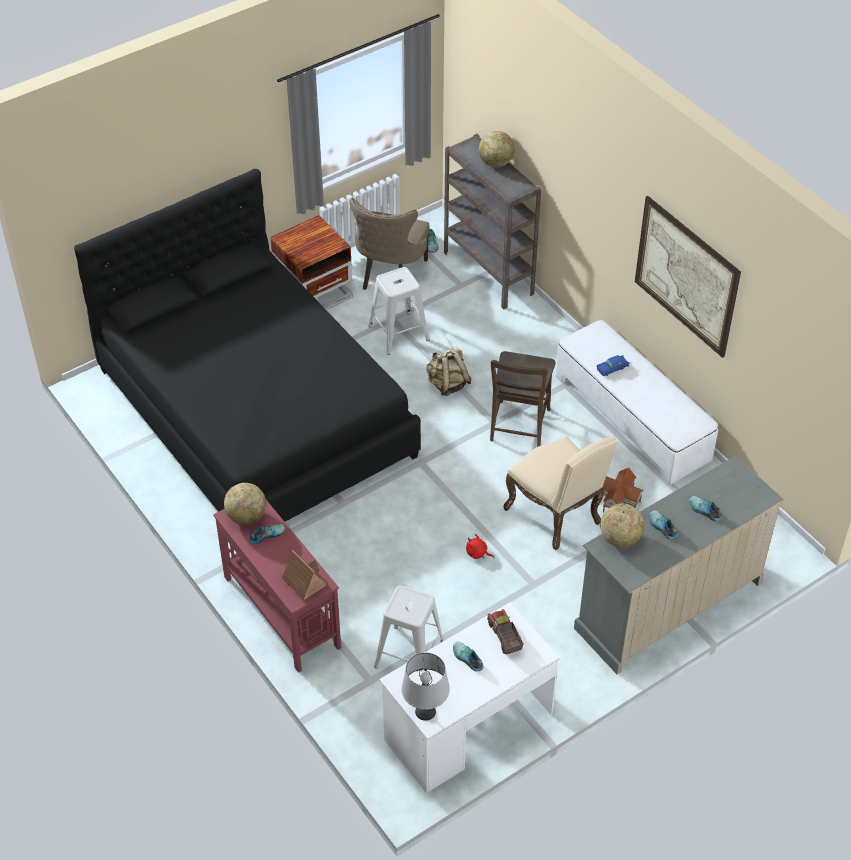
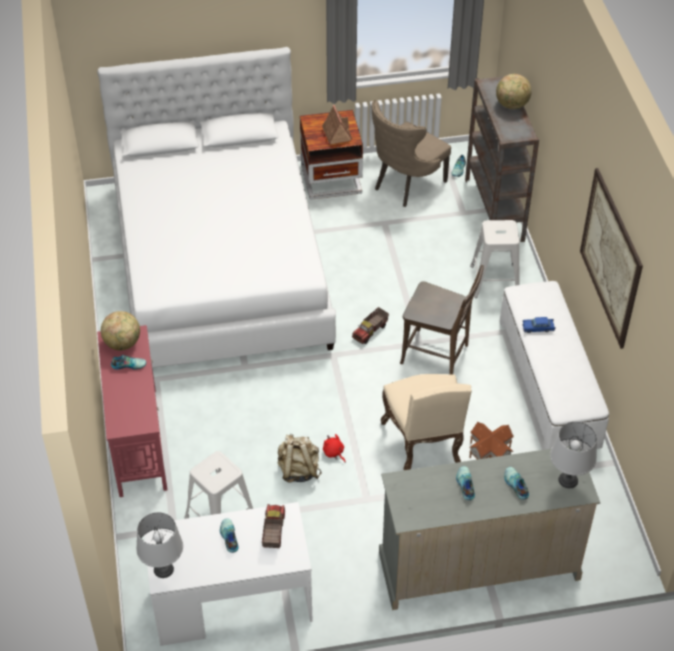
camera: 25 degrees right, 0 degrees up
(255, 412) = (220, 264): black bed -> white bed
(303, 581) = (133, 415): toy house -> toy house (336, 133)
(399, 333) = (383, 236): white stool -> white stool (494, 281)
(442, 427) = (370, 331): none -> toy truck
(447, 384) = (398, 295): beige backpack -> beige backpack (298, 470)
(519, 428) = (438, 355): brown chair -> brown chair turned 105 degrees counterclockwise
(620, 538) = (419, 480): globe -> none
(746, 490) = (568, 480): none -> grey table lamp

